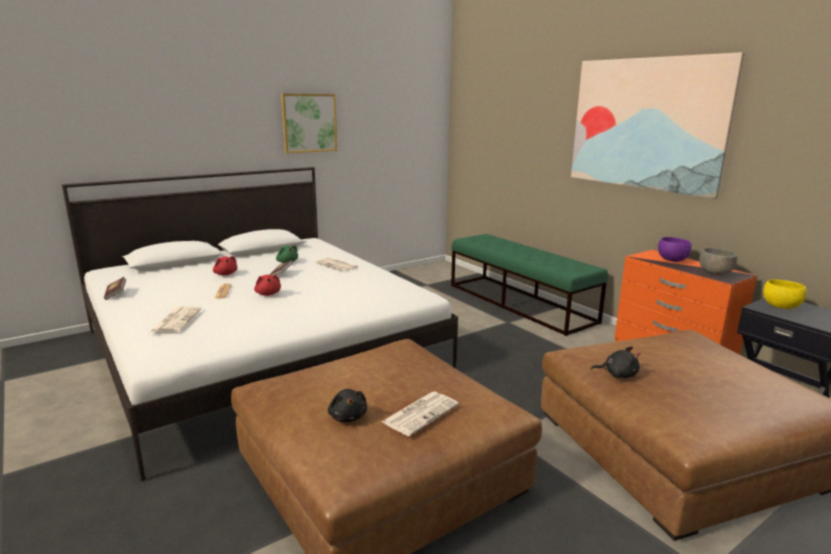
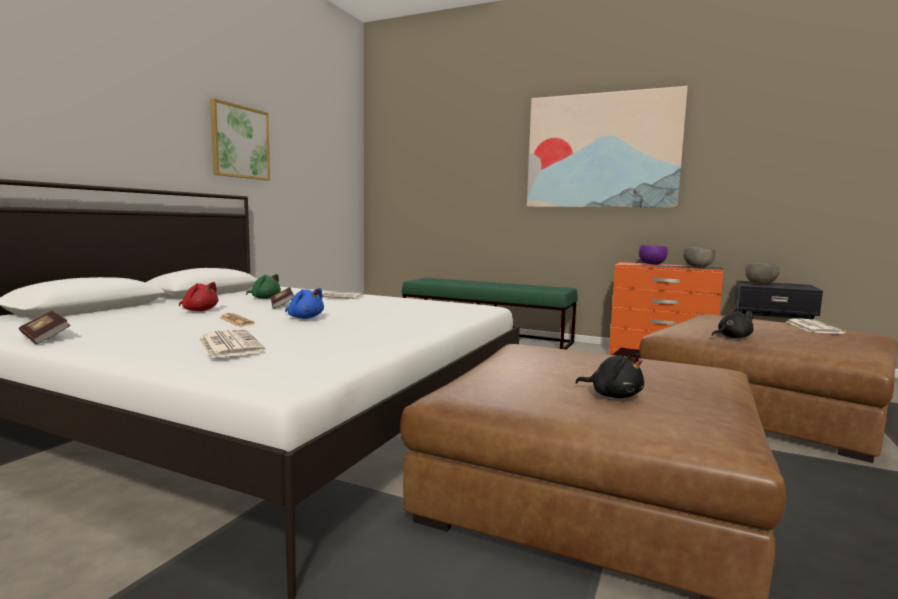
camera: 30 degrees left, 10 degrees down
(268, 294) = (305, 318): red plush toy -> blue plush toy
(420, 413) = (669, 380): newspaper -> newspaper (812, 327)
(781, 307) = (760, 284): yellow bowl -> grey bowl

